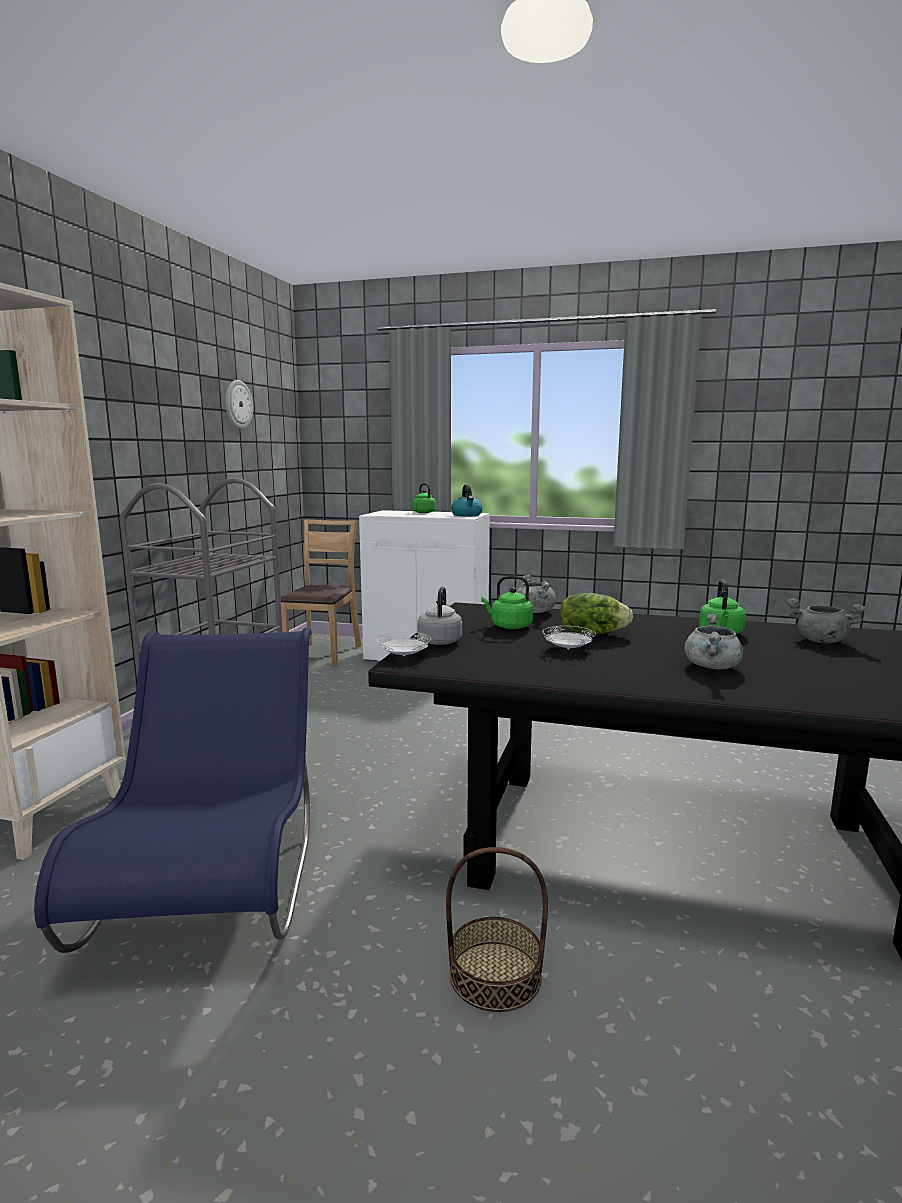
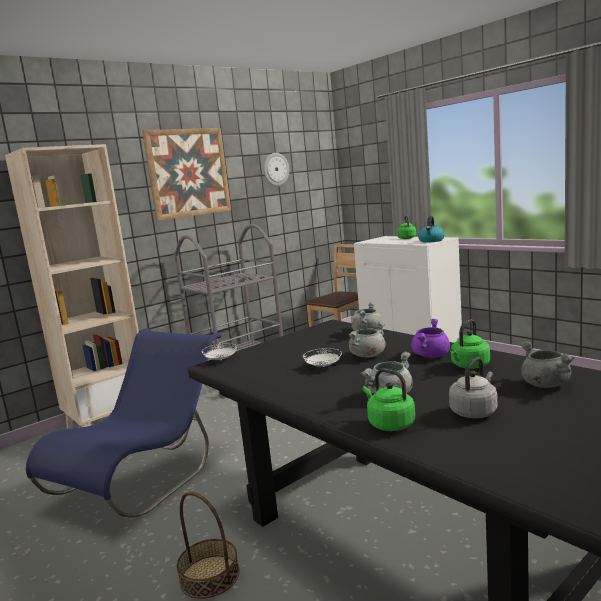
camera: 35 degrees right, 0 degrees up
(134, 386) = (188, 173): none -> picture
(440, 641) = (261, 351): grey kettle -> grey kettle (474, 411)
(509, 626) = (324, 343): green kettle -> green kettle (389, 424)
(592, 633) = (367, 355): lettuce -> grey cooking pot
(662, 628) = (431, 356): none -> purple cooking pot

